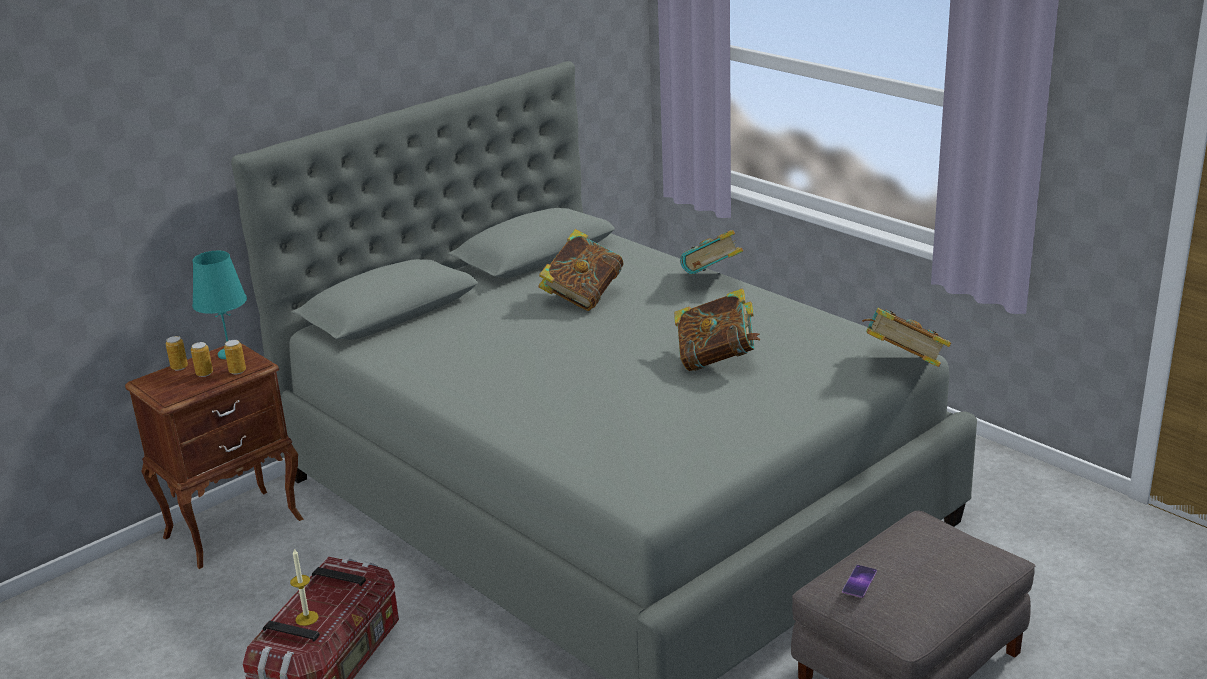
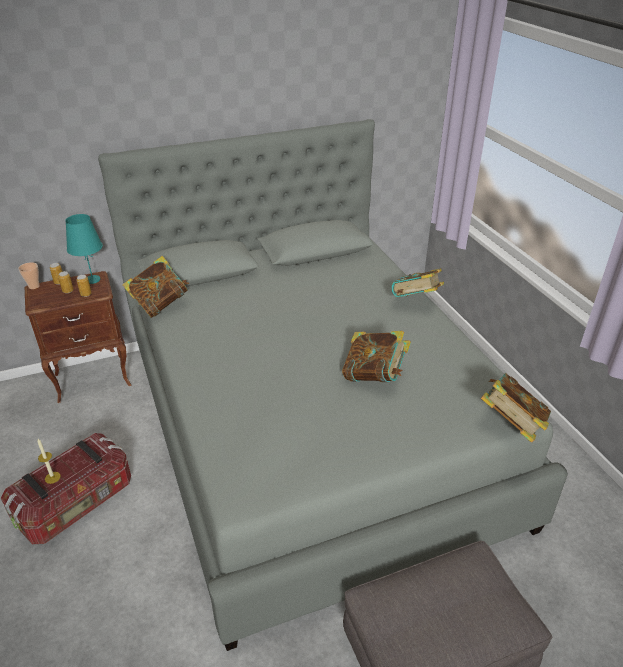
camera: 20 degrees right, 10 degrees up
(143, 380) = (34, 286): none -> cup
(583, 298) = (321, 294): book -> book (160, 305)
(859, 581) = (394, 605): phone -> none

